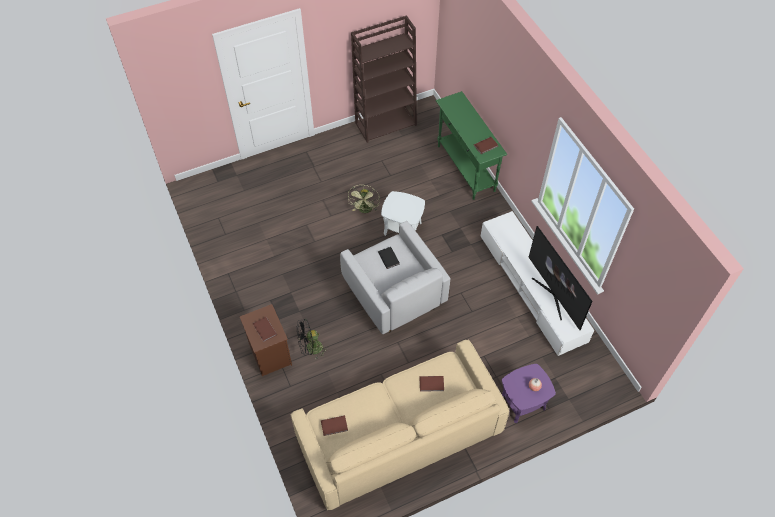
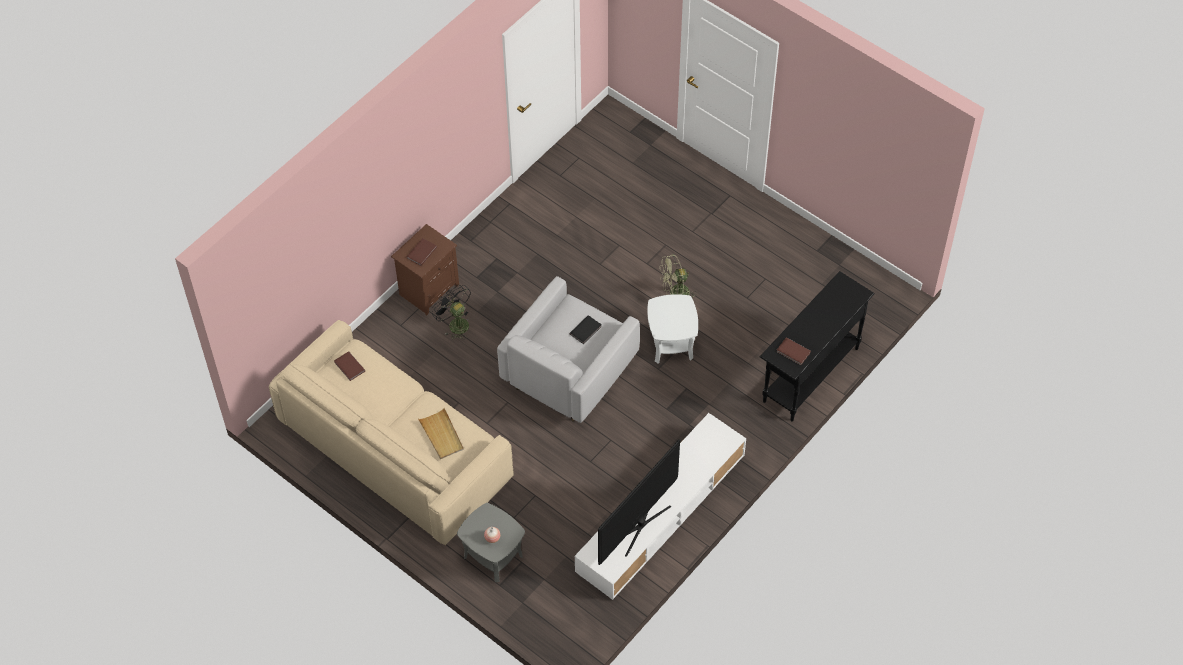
camera: 65 degrees right, 0 degrees up
(386, 123) = (831, 258): brown bookcase -> none
(432, 384) = (441, 435): brown book -> beige tray
(465, 168) = (810, 375): green console table -> black console table
(522, 403) = (493, 556): purple side table -> grey side table

